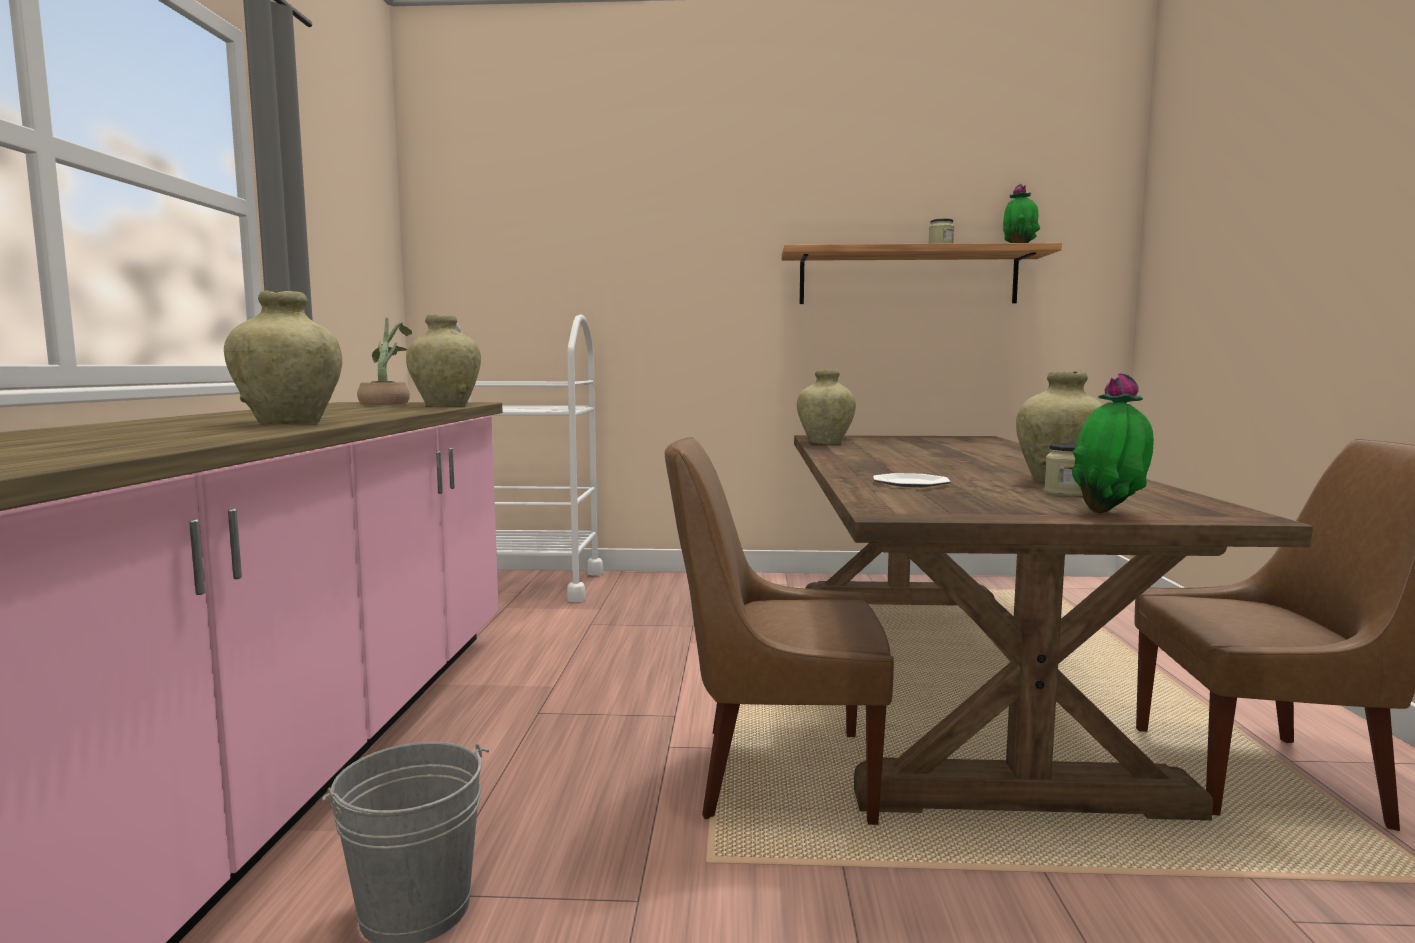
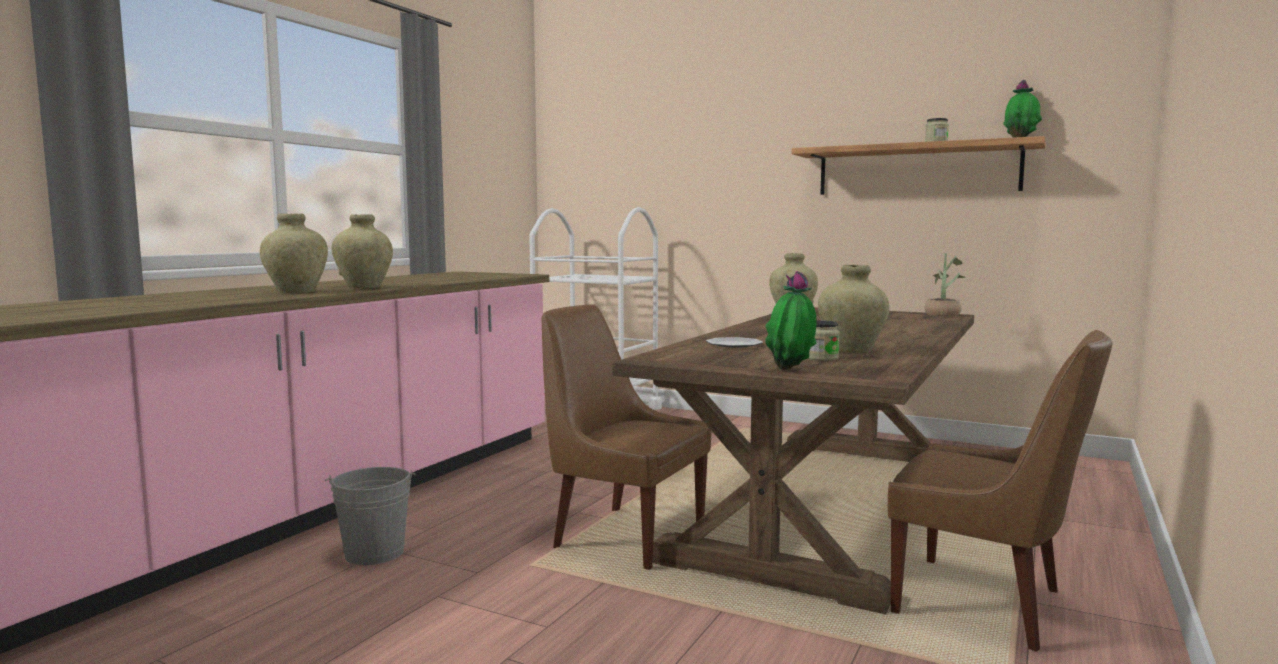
camera: 25 degrees right, 0 degrees up
(387, 404) = (473, 274): potted plant -> potted plant (943, 314)
(446, 405) = (499, 276): beige vase -> beige vase (296, 292)

